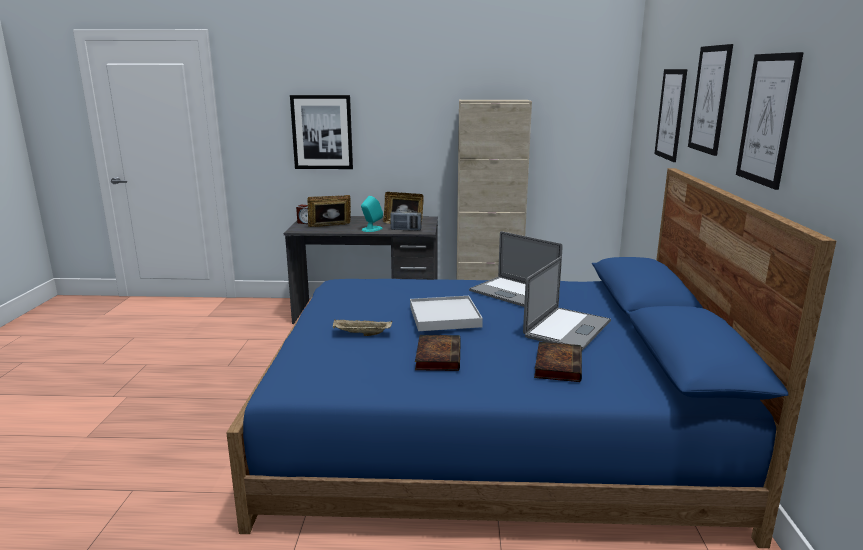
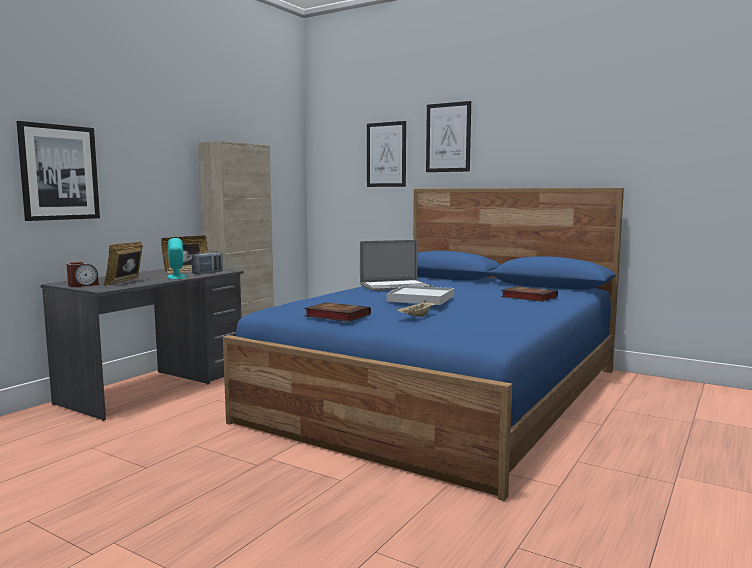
camera: 60 degrees left, 10 degrees down
(437, 356) = (485, 309): book -> book (335, 316)
(567, 329) = (475, 289): laptop -> none
(767, 119) = (528, 140): picture -> none

